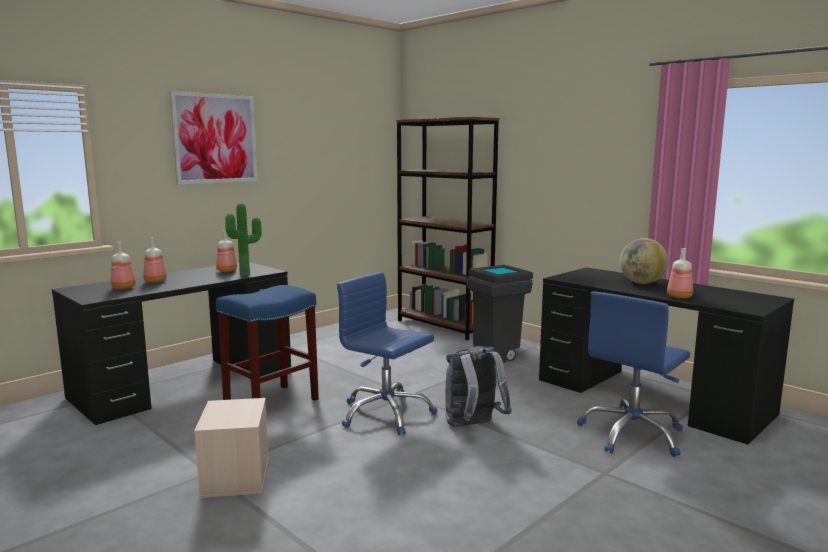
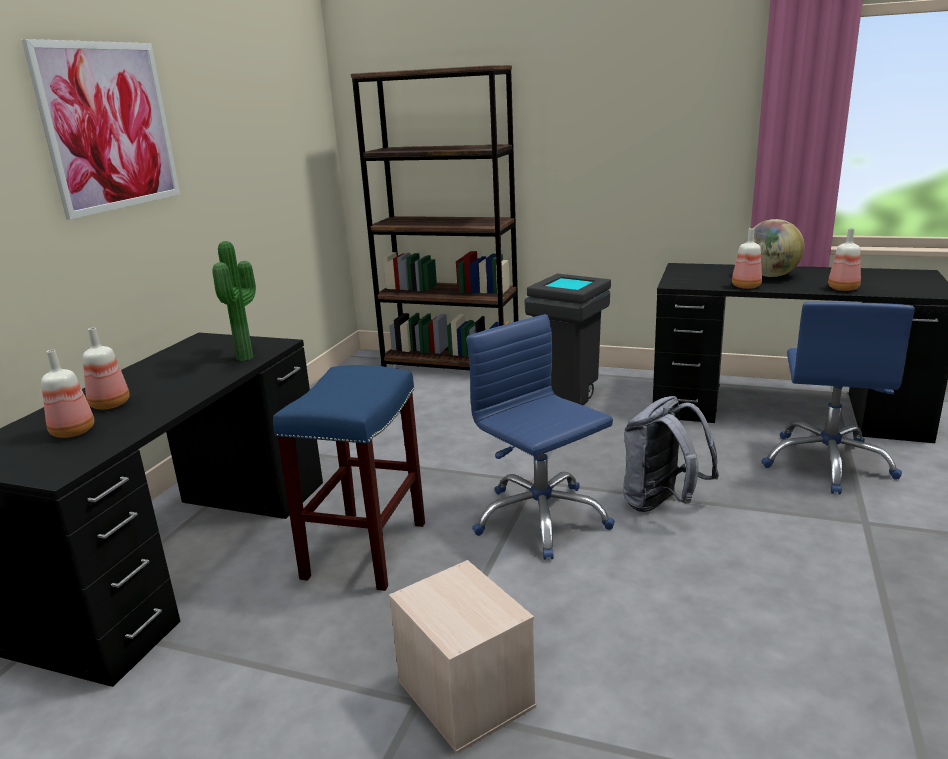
camera: 25 degrees left, 10 degrees up
(226, 271) = (201, 358): bottle -> bottle (745, 286)
(386, 414) = (540, 519): blue office chair -> blue office chair turned 45 degrees clockwise

